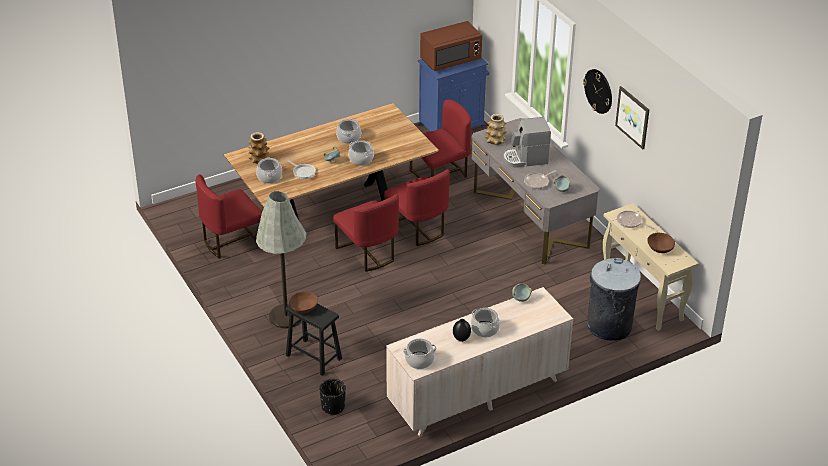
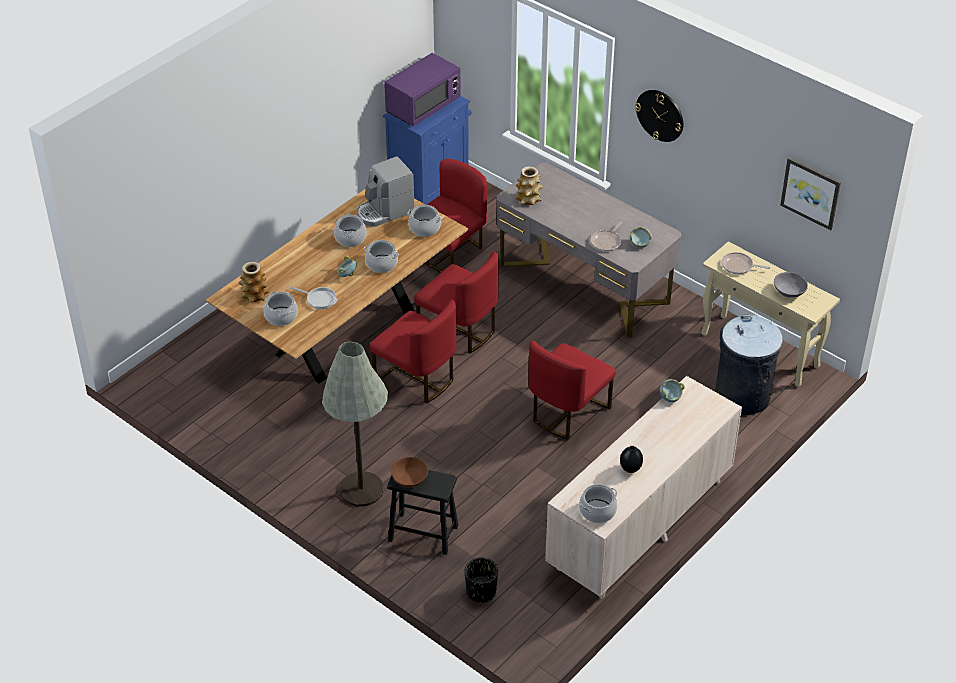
camera: 20 degrees left, 5 degrees up
(232, 241) = (240, 407): red chair -> red chair (567, 412)
(450, 60) = (423, 106): brown microwave -> purple microwave
(485, 329) = (650, 449): cooking pot -> cooking pot (425, 228)
(525, 159) = (576, 215): coffee machine -> coffee machine (384, 212)
(633, 117) = (720, 140): picture -> picture (811, 193)
(659, 249) = (788, 292): brown bowl -> grey bowl

